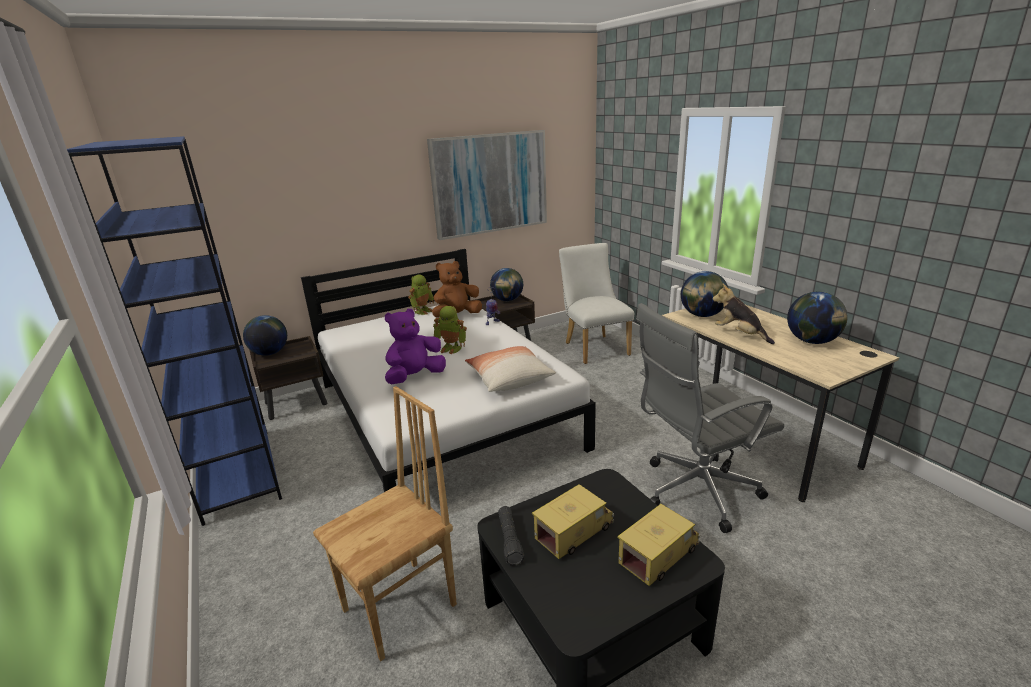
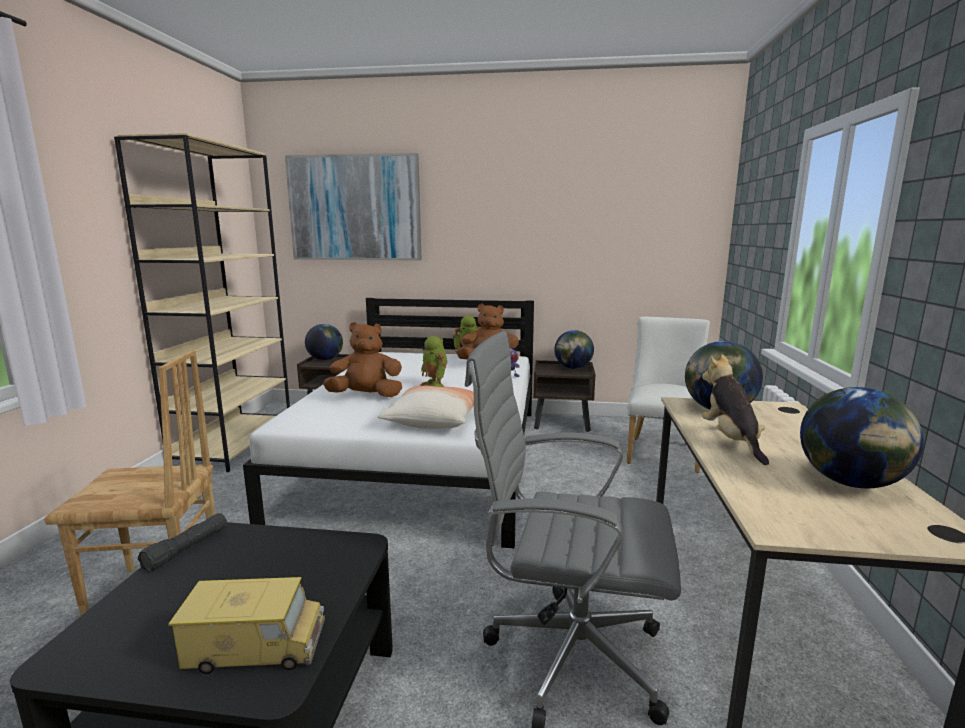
camera: 35 degrees right, 10 degrees down
(237, 473) = (235, 444): blue bookcase -> beige bookcase
(415, 377) = (366, 396): purple plush toy -> brown plush toy
(489, 183) = (576, 234): picture -> picture (355, 208)
(574, 532) = (240, 574): toy truck -> none

